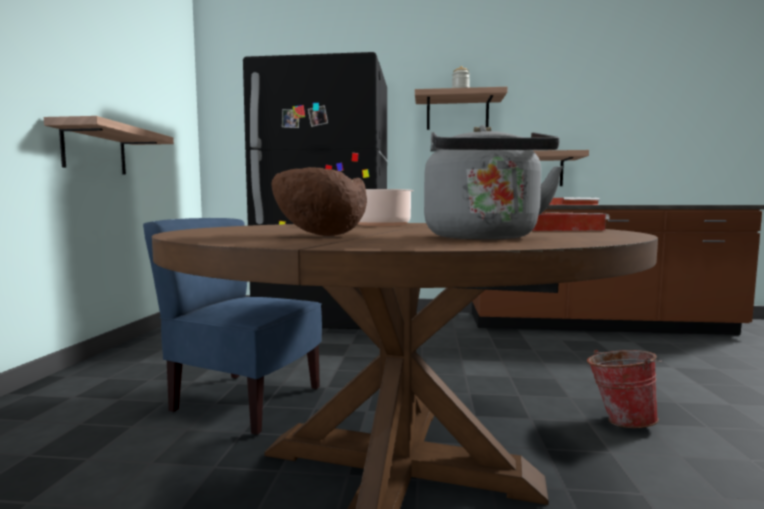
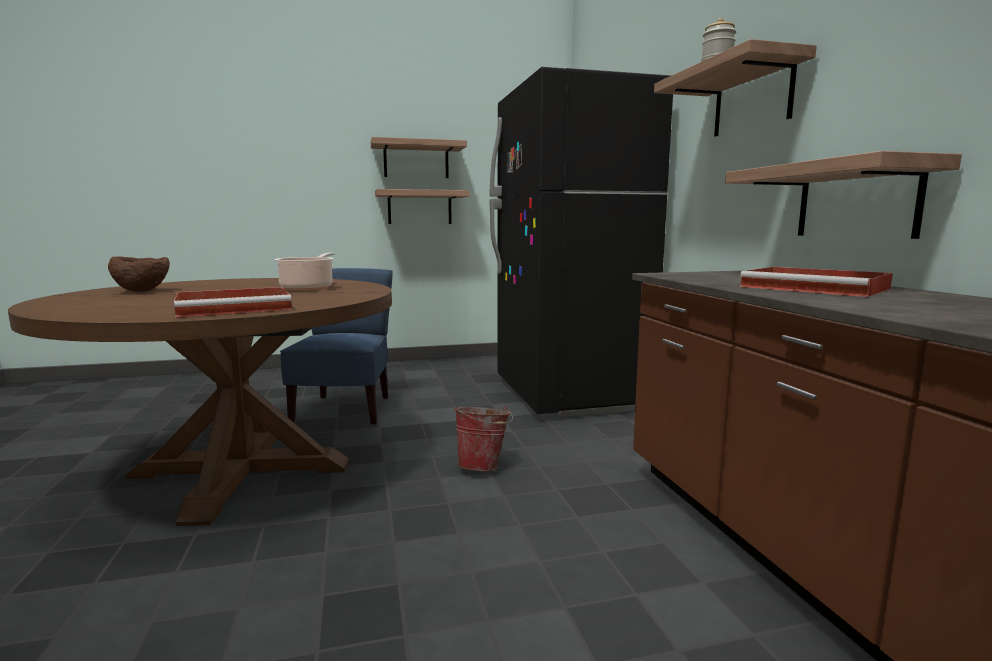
camera: 70 degrees right, 5 degrees up
(88, 87) = (416, 160): none -> shelf
(484, 238) = (92, 303): grey kettle -> none
(619, 419) = (331, 574): bucket -> bucket (483, 466)

